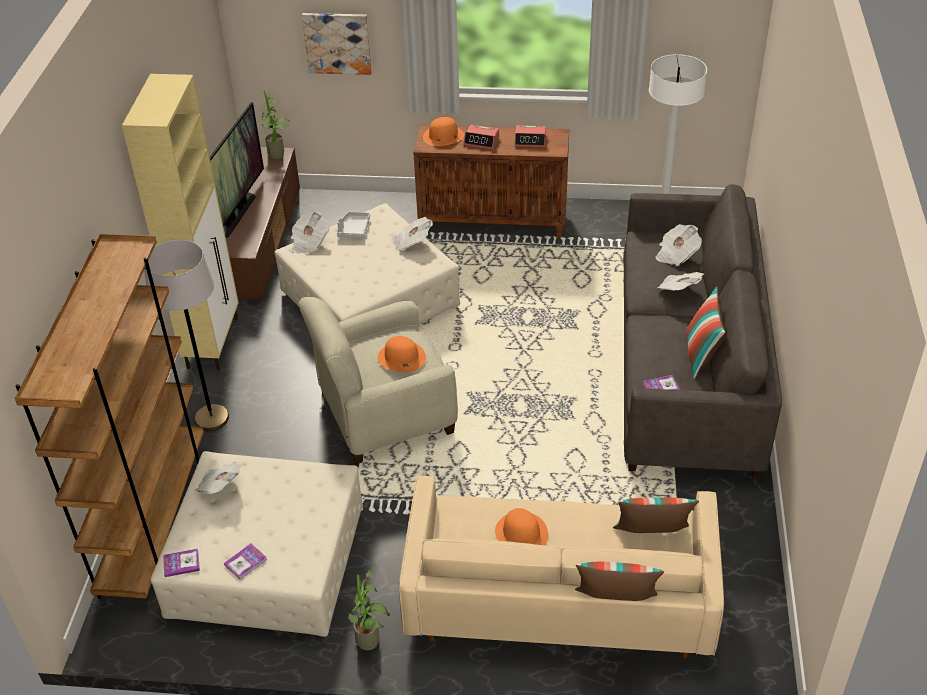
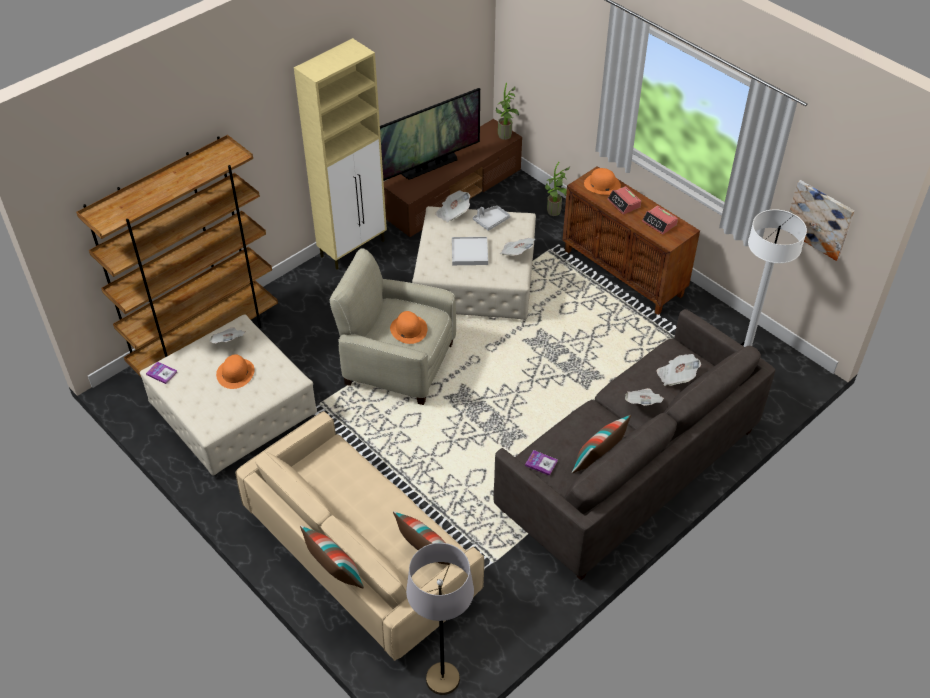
camera: 40 degrees right, 5 degrees up
(212, 419) = (299, 298): grey floor lamp -> grey floor lamp (442, 679)
(245, 562) = (192, 396): book -> none
(337, 43) = (564, 71): picture -> picture (819, 219)
(368, 266) = (469, 253): none -> white tray
(371, 642) = (234, 498): potted plant -> potted plant (555, 213)
(521, 533) = (353, 493): orange hat -> orange hat (235, 373)

